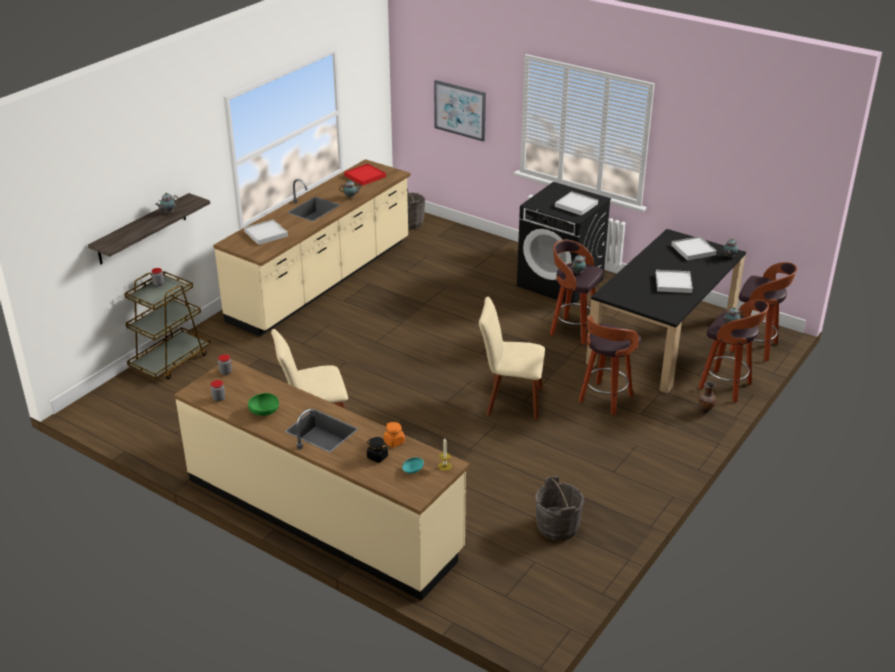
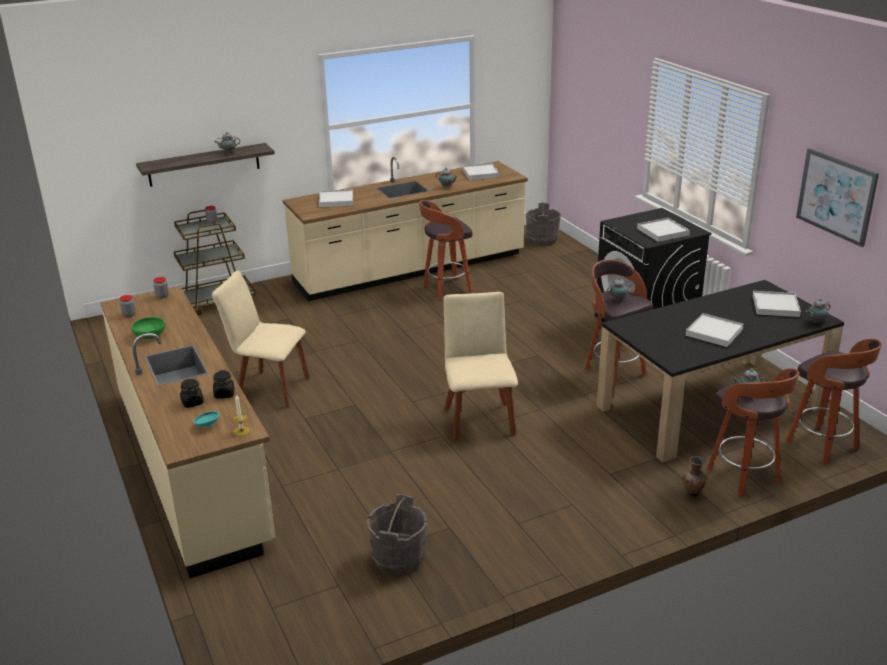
camera: 30 degrees right, 5 degrees down
(365, 176) = (480, 173): red tray -> white tray
(394, 442) = (224, 394): orange jar -> black jar
(460, 110) = (599, 122): picture -> picture (836, 196)
(510, 400) = (479, 418): beige chair -> beige chair turned 45 degrees clockwise
(605, 400) = (582, 447): stool -> stool (446, 289)

